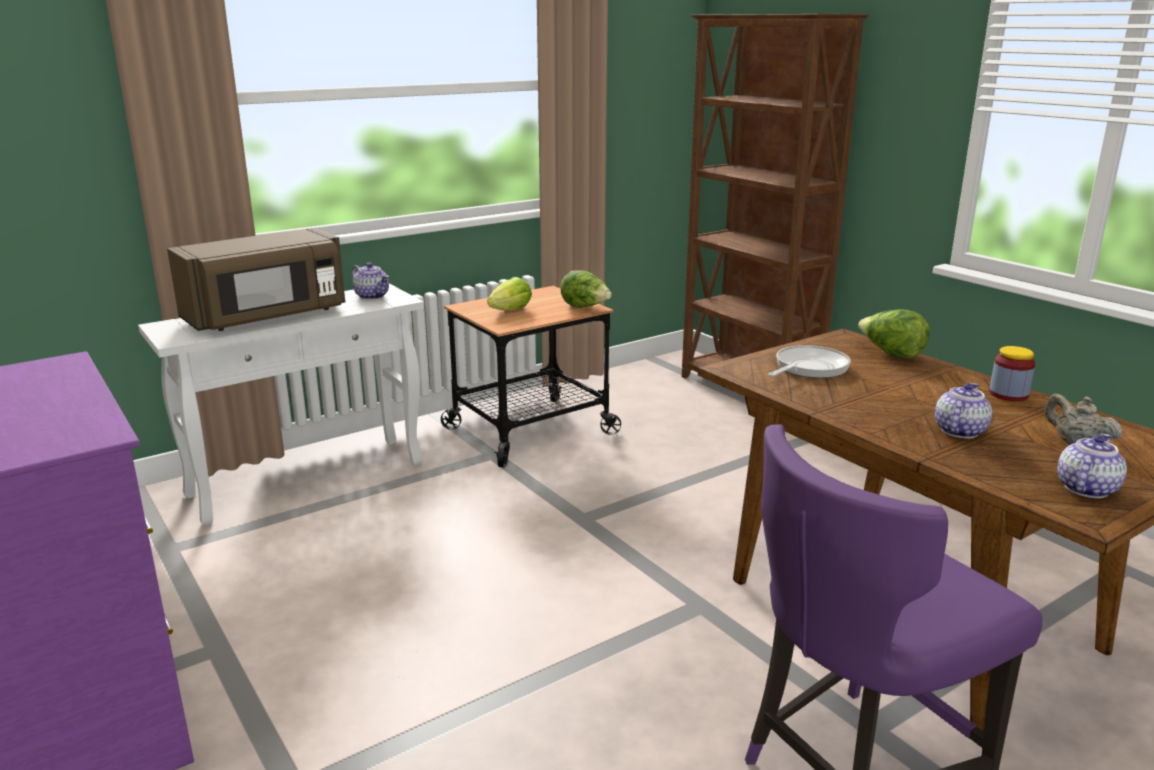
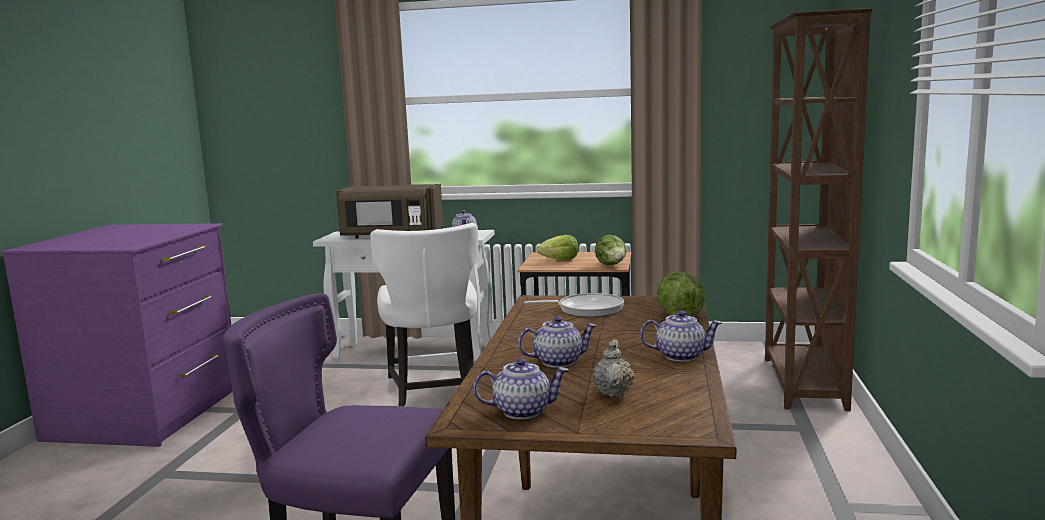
camera: 45 degrees right, 10 degrees down
(465, 531) = (434, 402): none -> white chair
(1008, 394) = (681, 356): jar -> teapot

